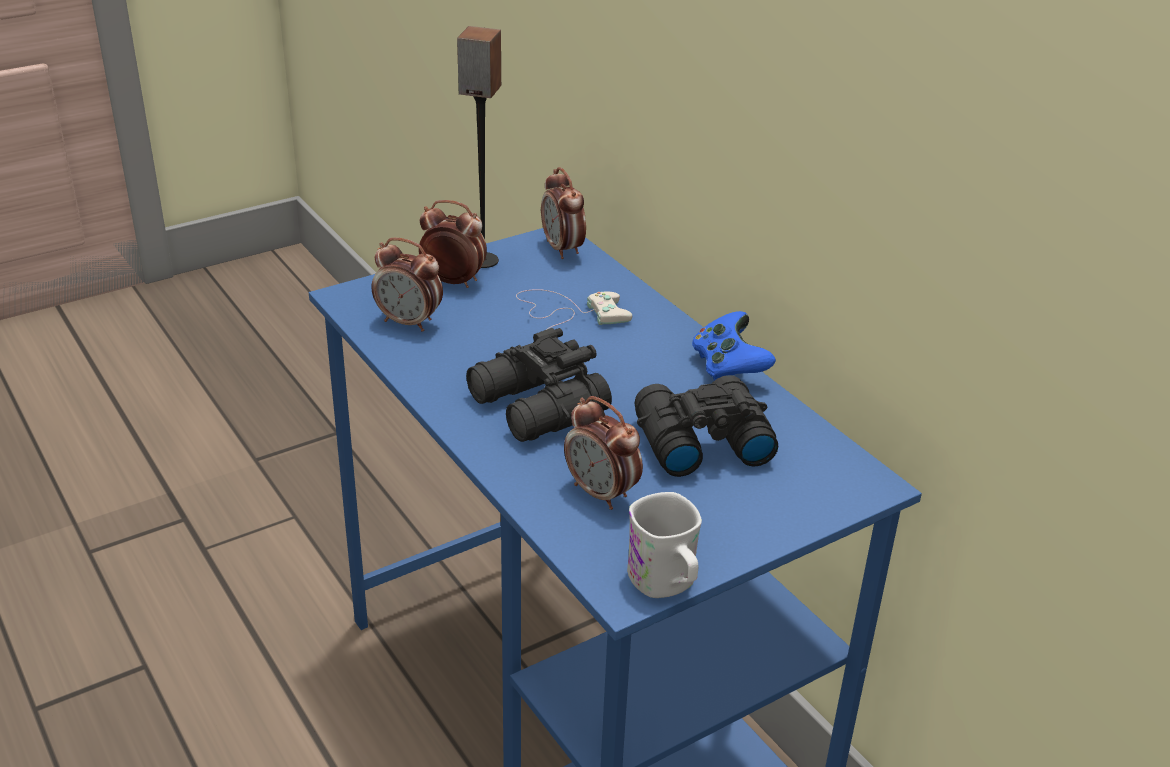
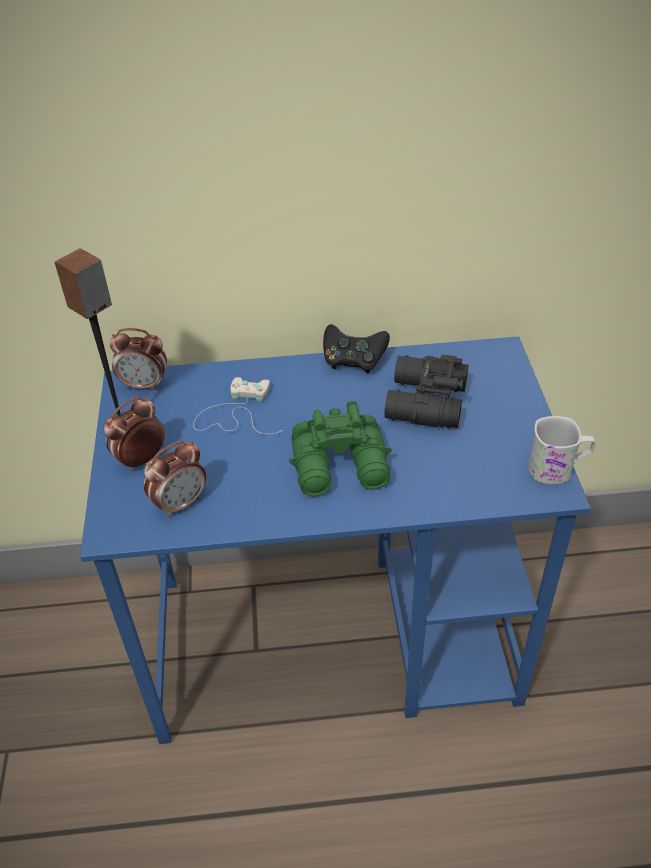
camera: 60 degrees left, 10 degrees up
(536, 408) = (342, 467): black binoculars -> green binoculars
(601, 493) = (455, 467): alarm clock -> none
(728, 367) = (353, 361): blue game controller -> black game controller

